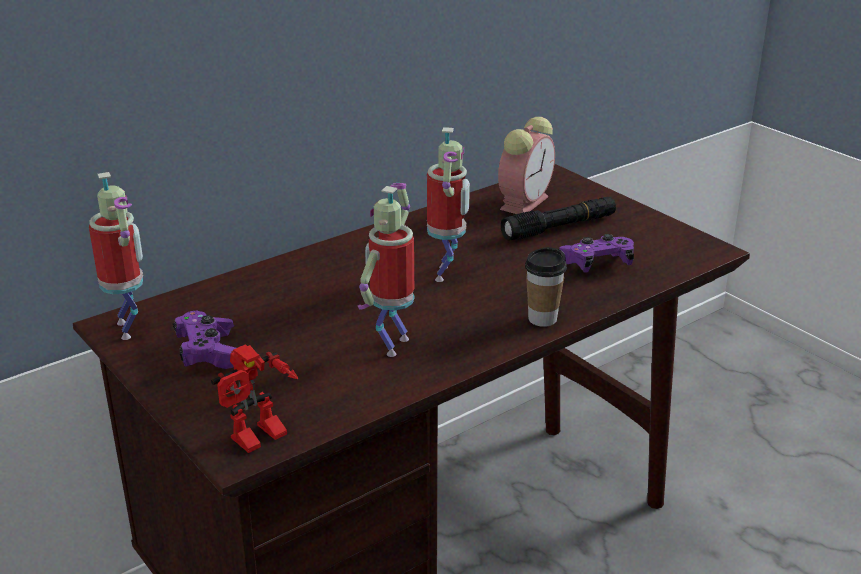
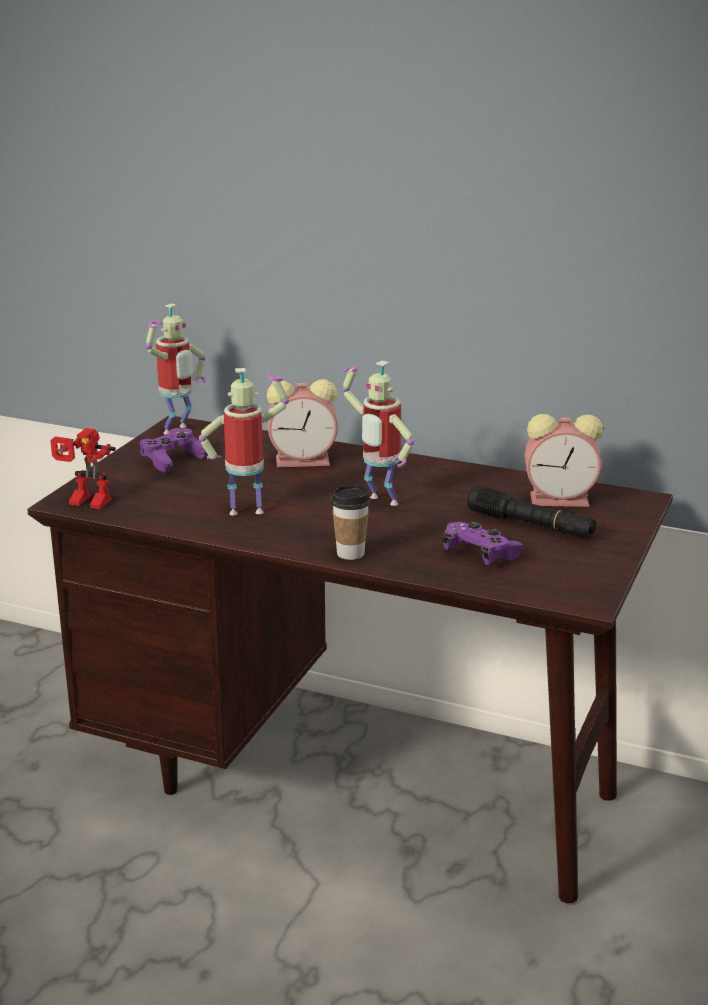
camera: 60 degrees right, 5 degrees down
(308, 282) = (305, 460): none -> alarm clock
(447, 274) = (380, 502): toy robot -> toy robot turned 60 degrees clockwise

